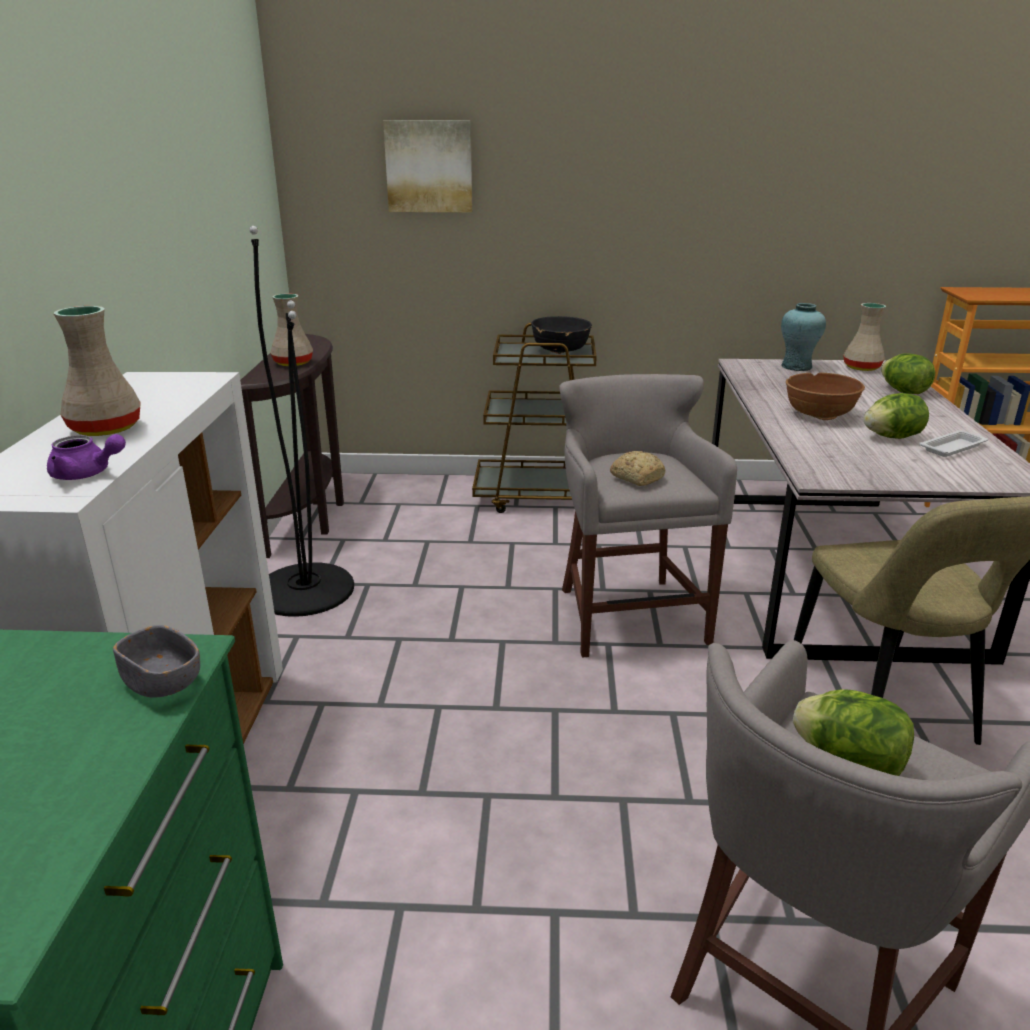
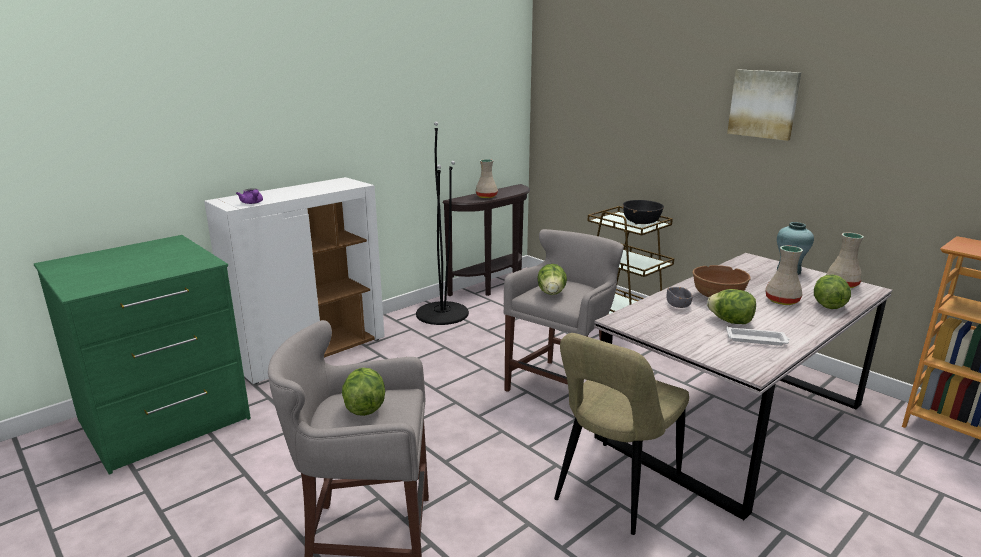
camera: 45 degrees right, 5 degrees down
(104, 428) = (290, 192): beige vase -> beige vase (781, 300)
(163, 682) = (192, 266): grey bowl -> grey bowl (678, 304)
(429, 166) = (598, 98): picture -> picture (763, 104)
(636, 477) = (551, 293): bread -> lettuce

